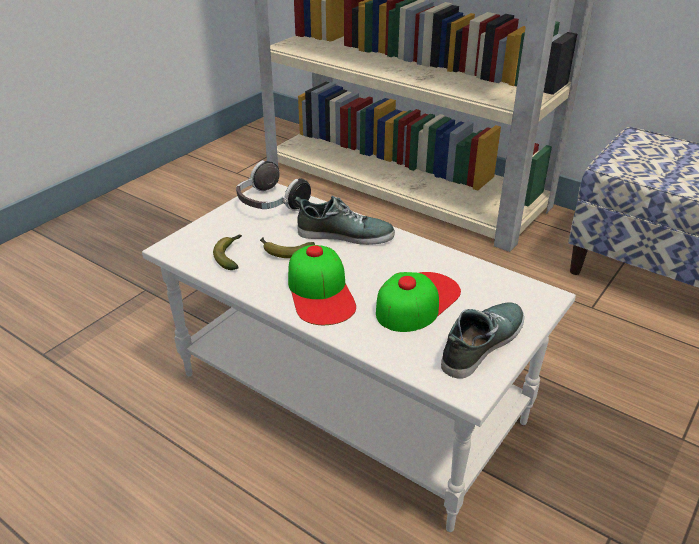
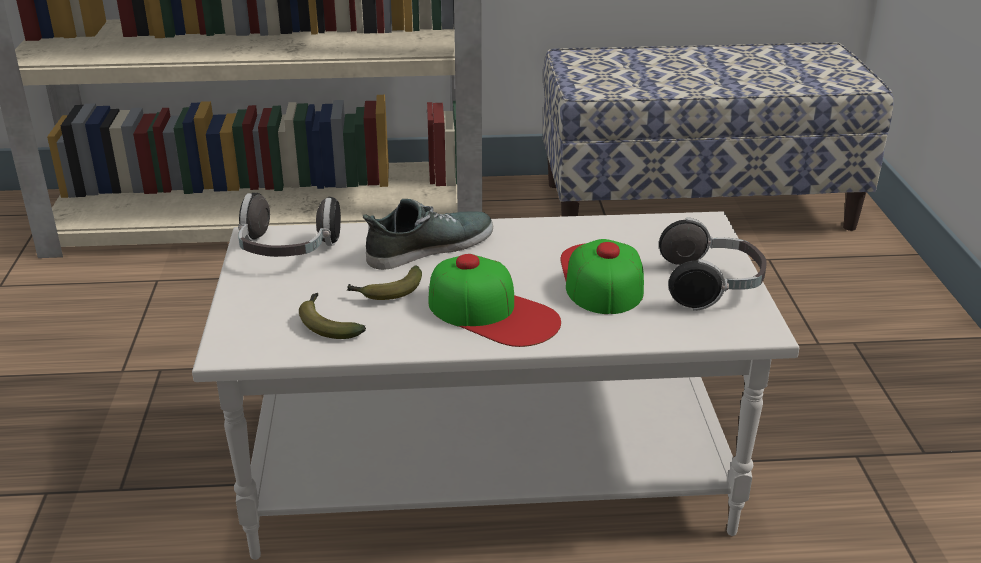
camera: 40 degrees left, 5 degrees down
(481, 343) = (711, 286): shoe -> headphones

